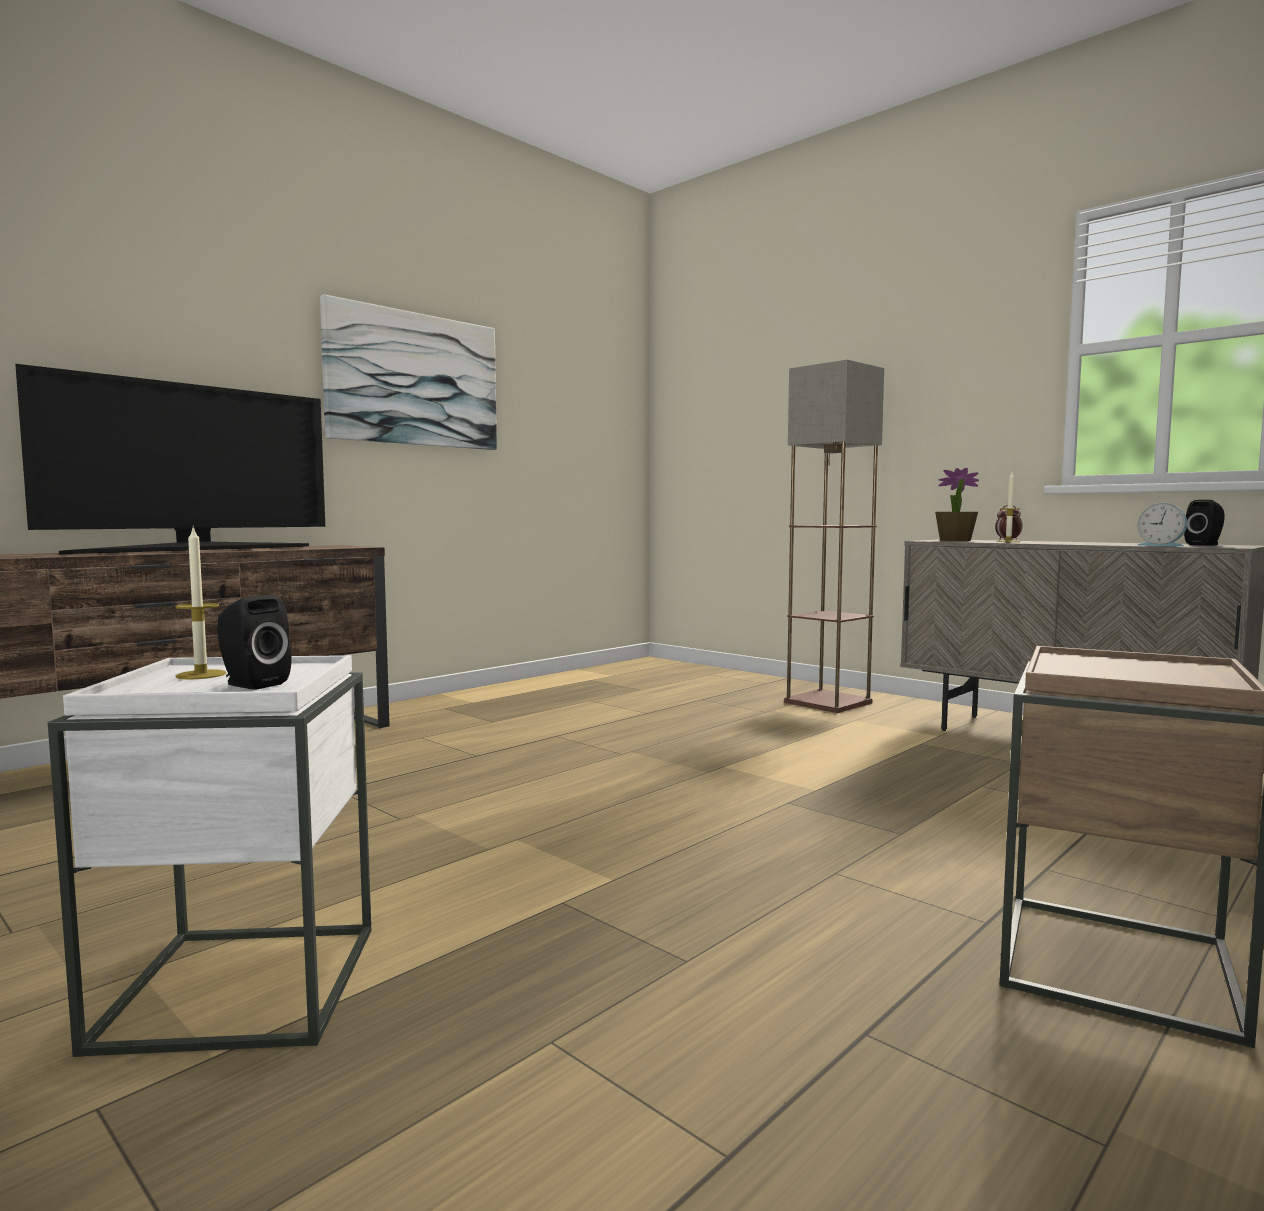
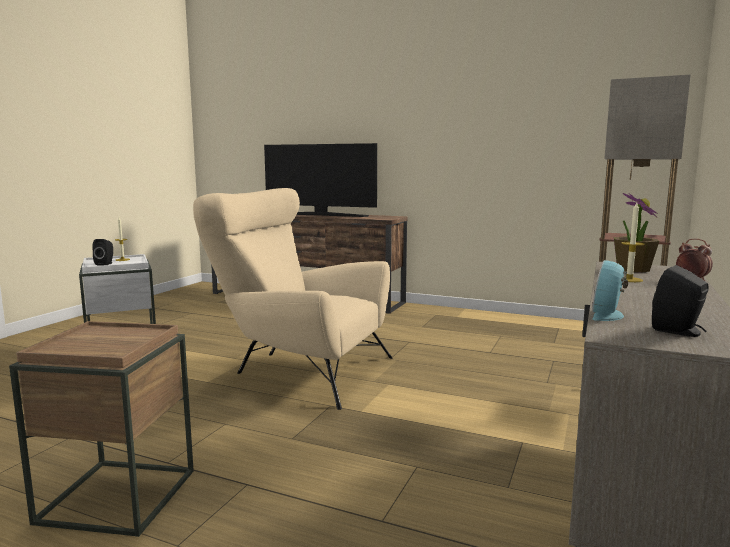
camera: 70 degrees right, 5 degrees up
(413, 379) = (459, 121): picture -> none
(619, 806) = (299, 370): none -> beige armchair

